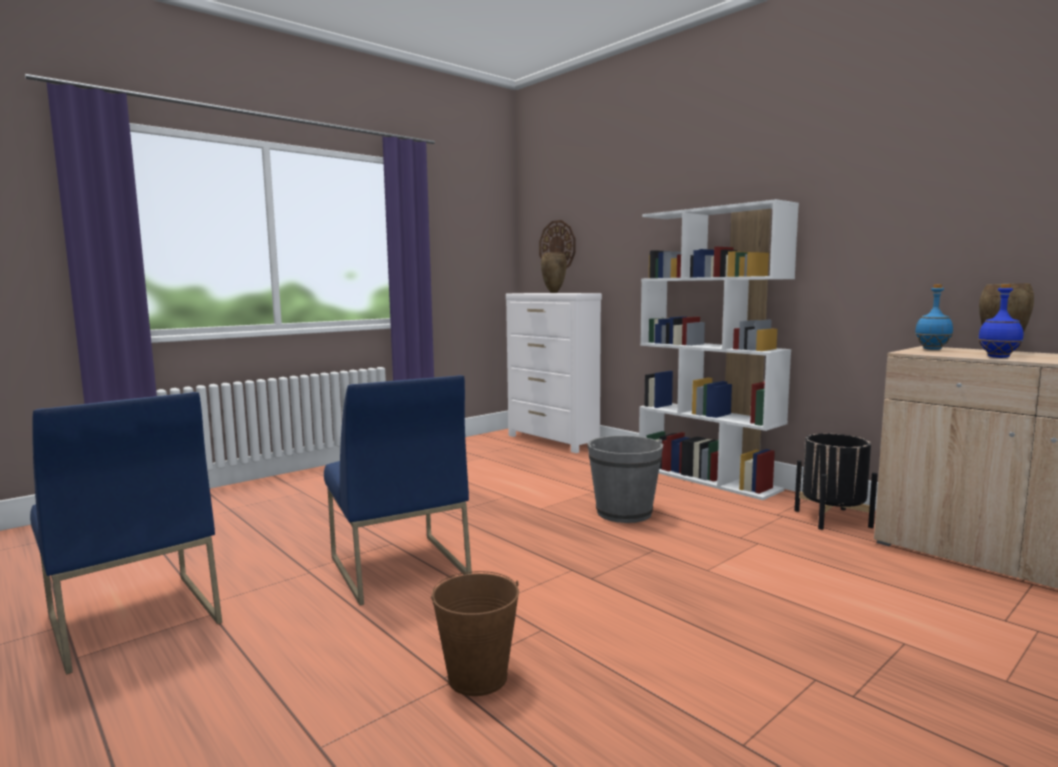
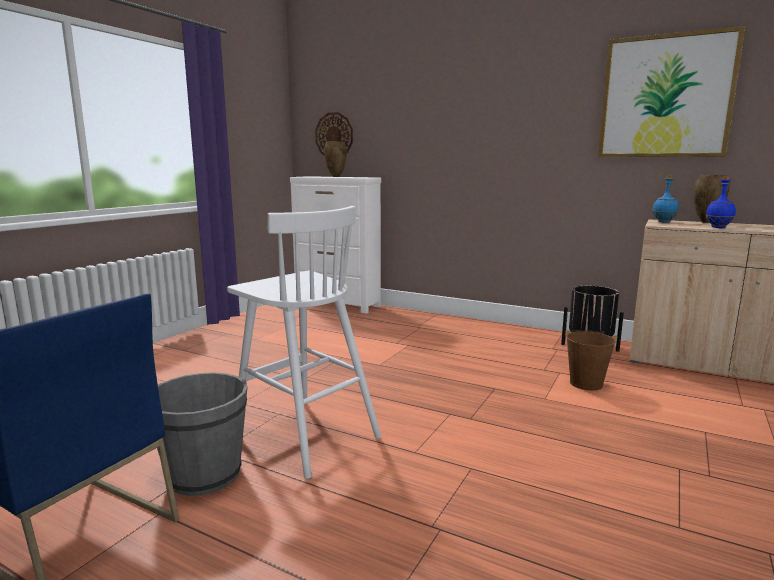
camera: 20 degrees left, 5 degrees up
(397, 567) = (303, 435): blue chair -> white stool
(478, 677) = (459, 519): brown bucket -> brown bucket (586, 383)
(624, 513) = (447, 360): grey bucket -> grey bucket (204, 474)
(708, 478) = (483, 325): white bookcase -> none
(941, 178) = (666, 97): none -> picture

